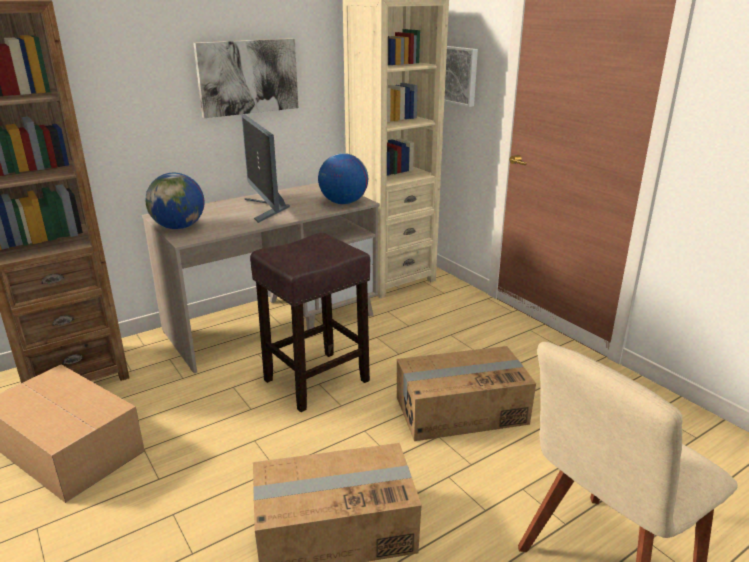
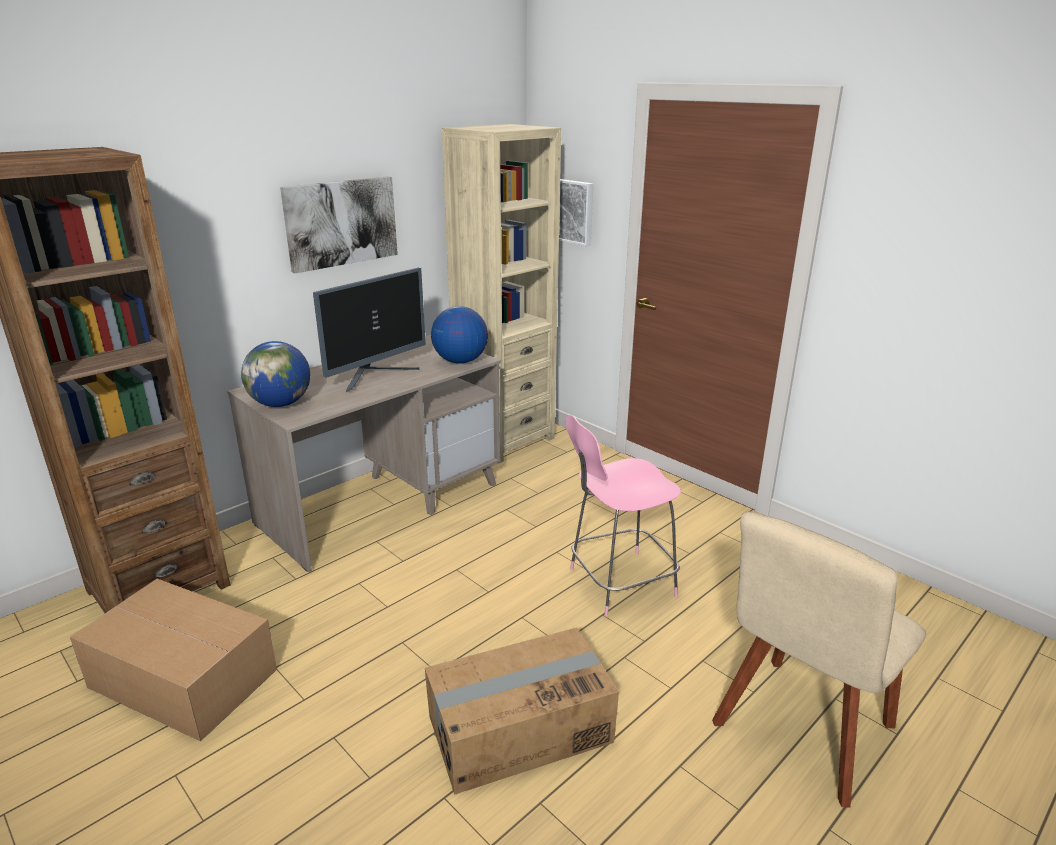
camera: 10 degrees left, 0 degrees up
(267, 209) = (375, 375): monitor -> monitor turned 105 degrees counterclockwise
(315, 381) = (451, 567): brown stool -> none
(460, 410) = (618, 583): cardboard box -> pink chair

